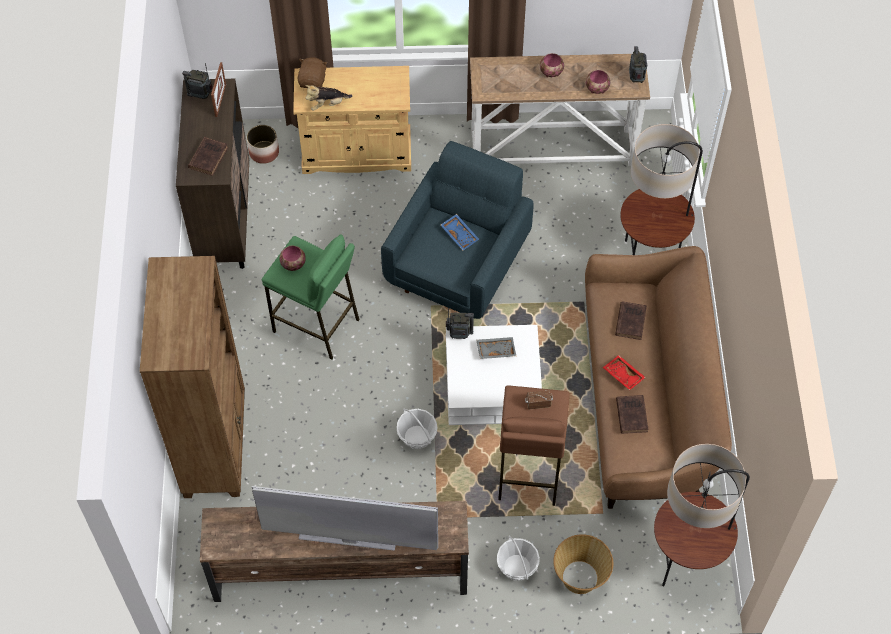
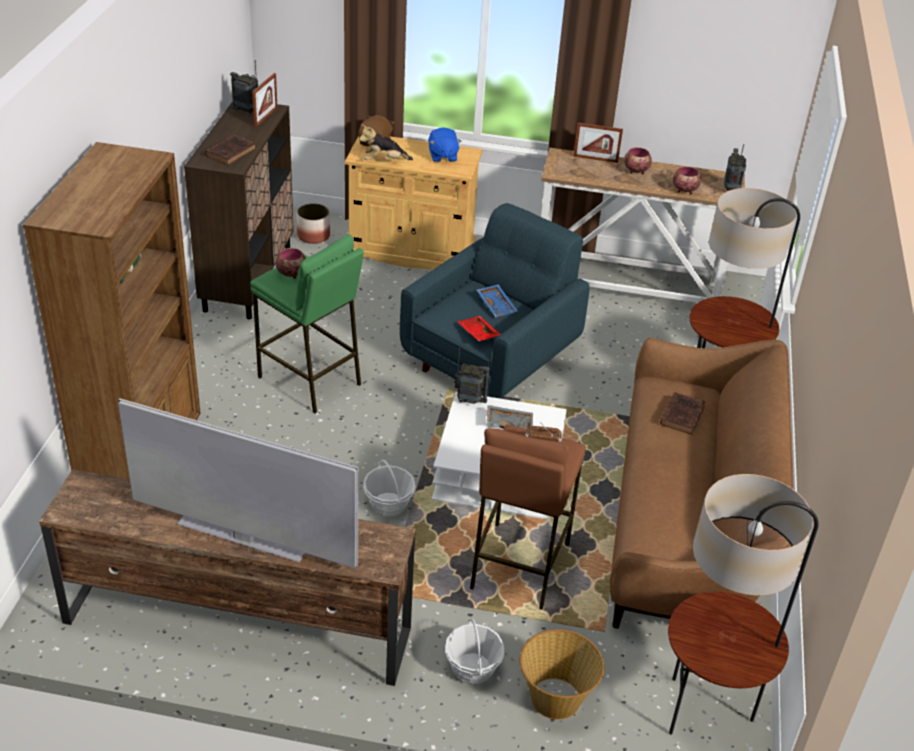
camera: 10 degrees right, 20 degrees down
(377, 85) = (442, 156): none -> blue plush toy
(513, 64) = (595, 159): none -> picture frame
(622, 375) = (660, 464): red tray -> red tray (477, 334)
(631, 414) = (663, 504): brown book -> none

